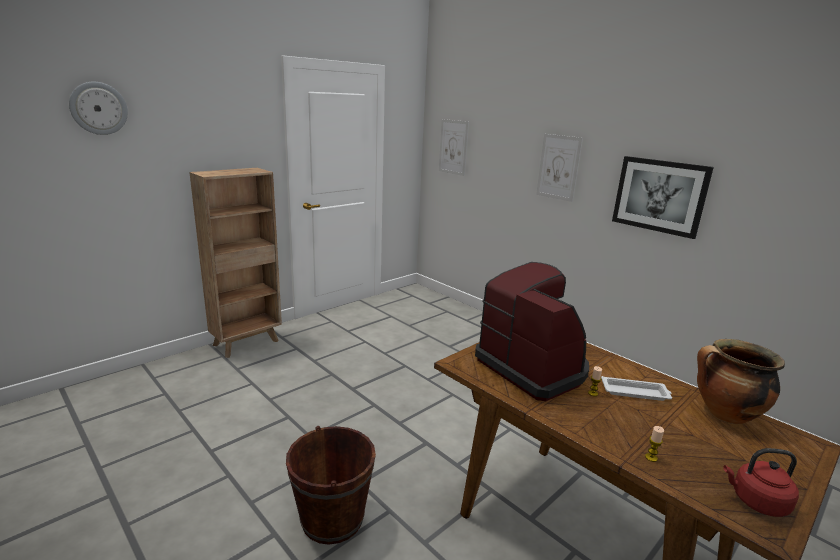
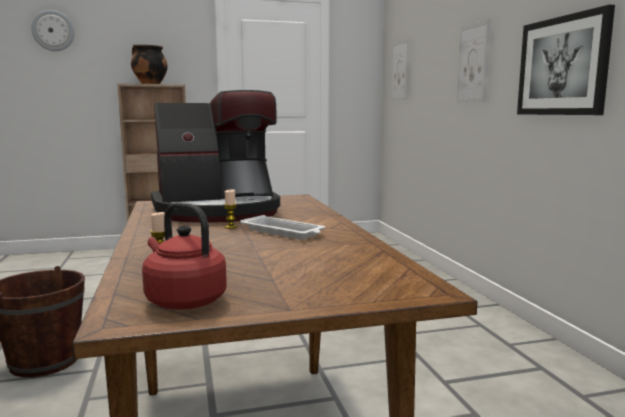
camera: 30 degrees right, 10 degrees down
(533, 367) = (218, 211): coffee machine -> coffee machine turned 75 degrees clockwise
(725, 415) = (355, 256): cooking pot -> cooking pot (149, 84)

